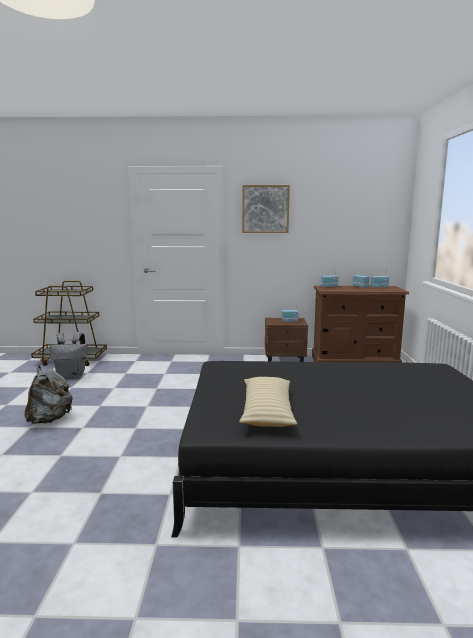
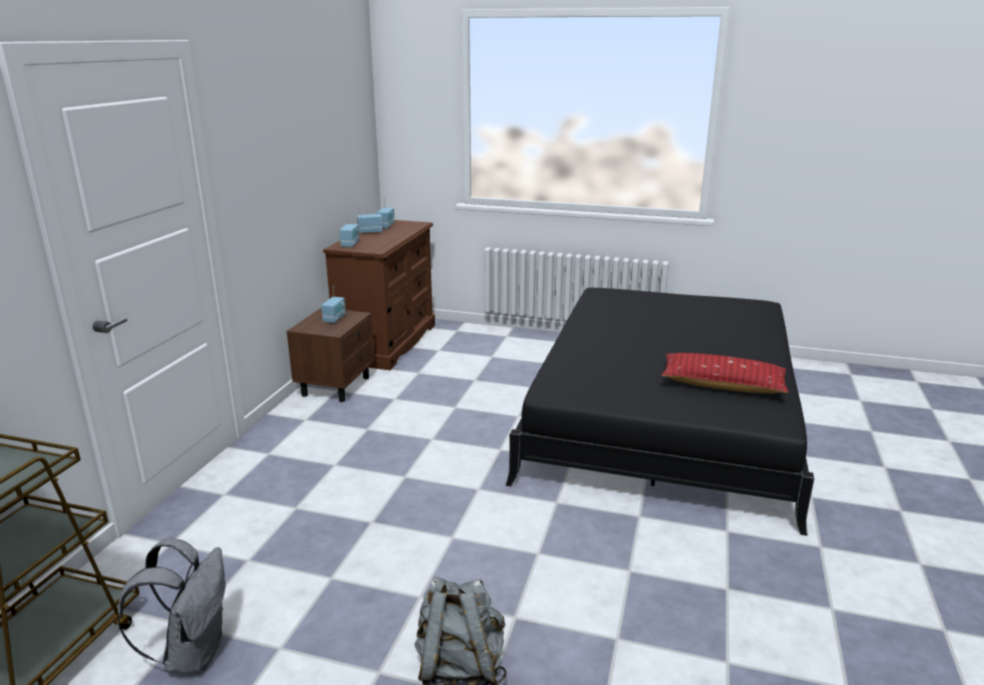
camera: 75 degrees left, 10 degrees up
(265, 209) = (255, 128): picture -> none
(267, 411) = (722, 385): beige pillow -> red pillow

